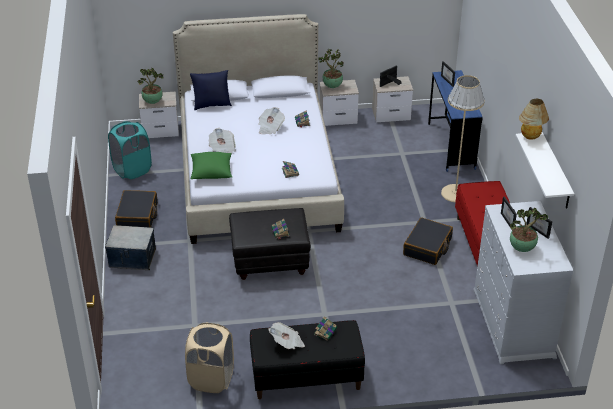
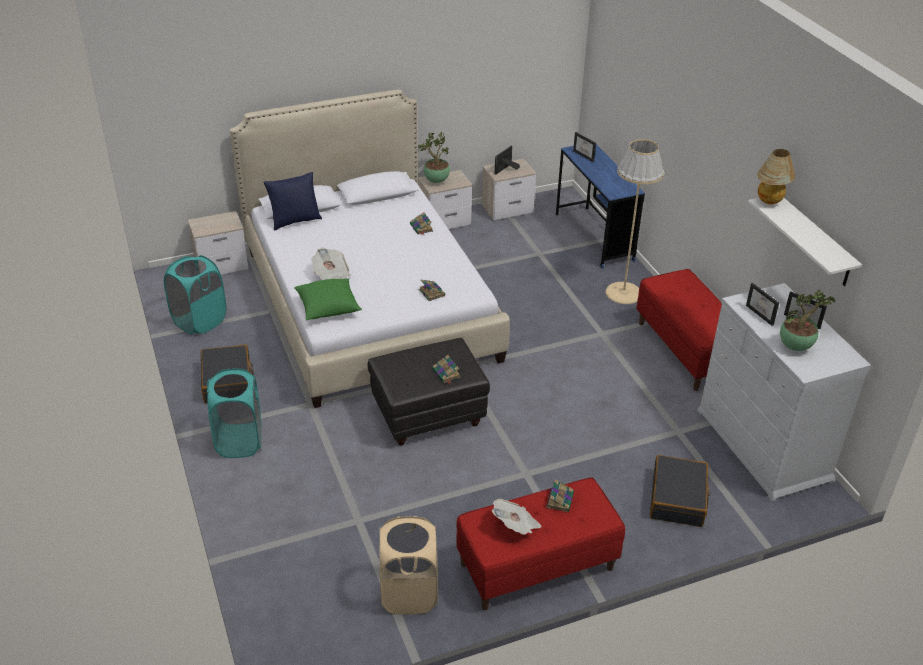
camera: 15 degrees left, 0 degrees up
(132, 258) = (239, 441): storage box -> turquoise laundry basket
(153, 102) = (211, 227): potted plant -> none
(270, 128) = (383, 240): newspaper -> none
(306, 378) = (536, 567): black bench -> red bench
(427, 247) = (619, 365): black suitcase -> black suitcase (678, 499)

